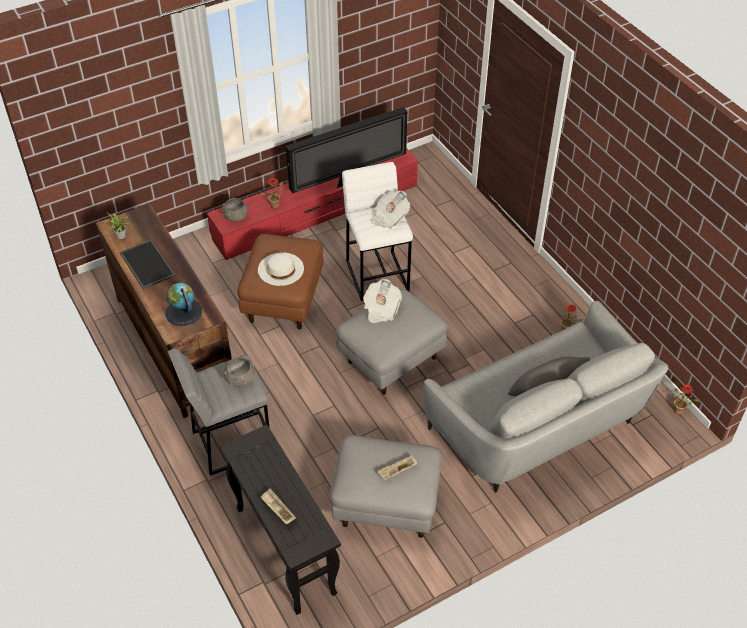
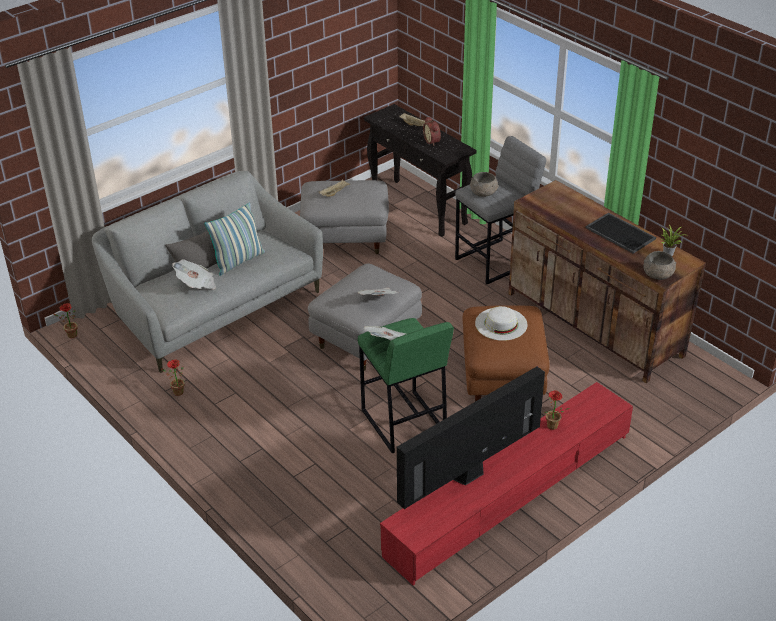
camera: 170 degrees right, 10 degrees down
(183, 312) = (556, 202): globe -> none
(235, 216) = (593, 405): grey bowl -> grey bowl (658, 275)
(266, 471) = (433, 141): none -> alarm clock
(377, 275) = (404, 423): white stool -> green stool
(513, 379) = (238, 261): none -> pillow
(554, 354) = (196, 284): none -> newspaper

